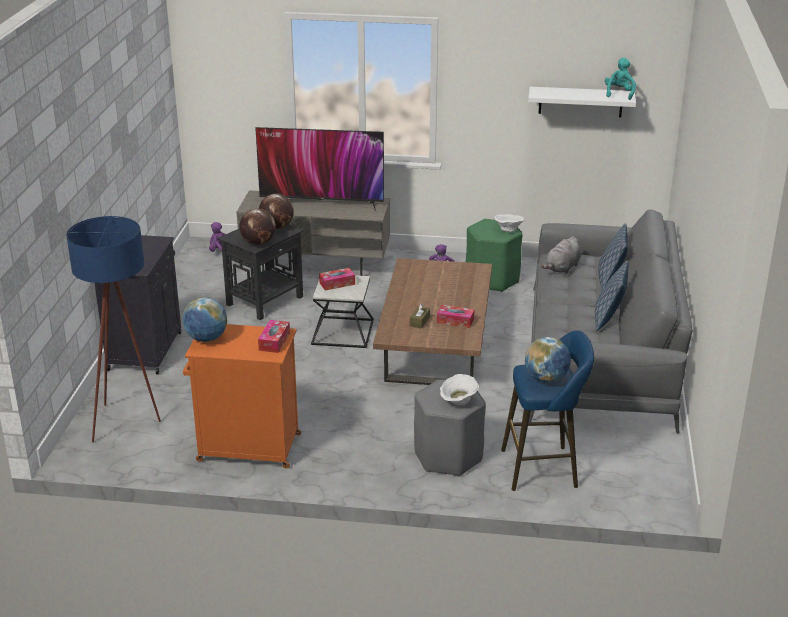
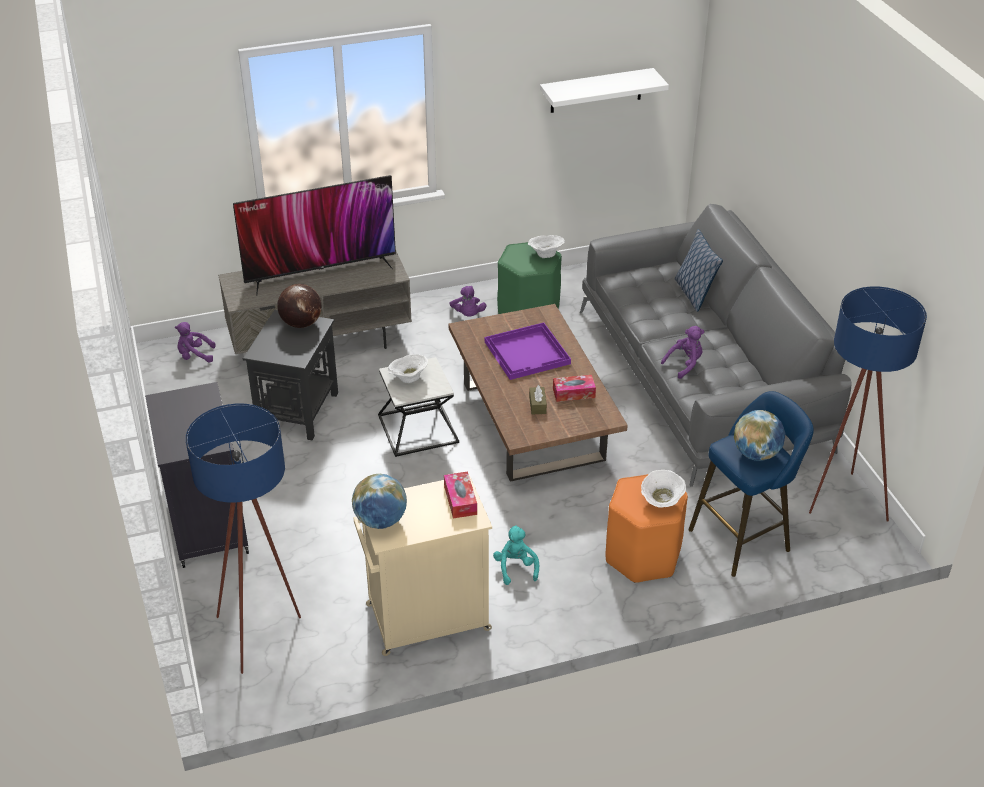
camera: 25 degrees left, 10 degrees up
(247, 447) = (425, 618): orange cabinet -> beige cabinet
(258, 243) = (297, 353): globe -> none
(337, 283) = (408, 378): tissue box -> white bowl
(442, 289) = (528, 353): none -> purple tray
(448, 457) = (642, 557): grey stool -> orange stool
(561, 322) = (684, 364): none -> purple plush toy
(562, 268) = (636, 292): grey plush toy -> none
(608, 318) = (727, 346): pillow -> none
(619, 94) = (642, 75): turquoise plush toy -> turquoise plush toy (515, 568)
(651, 469) = (840, 504): none -> blue floor lamp

